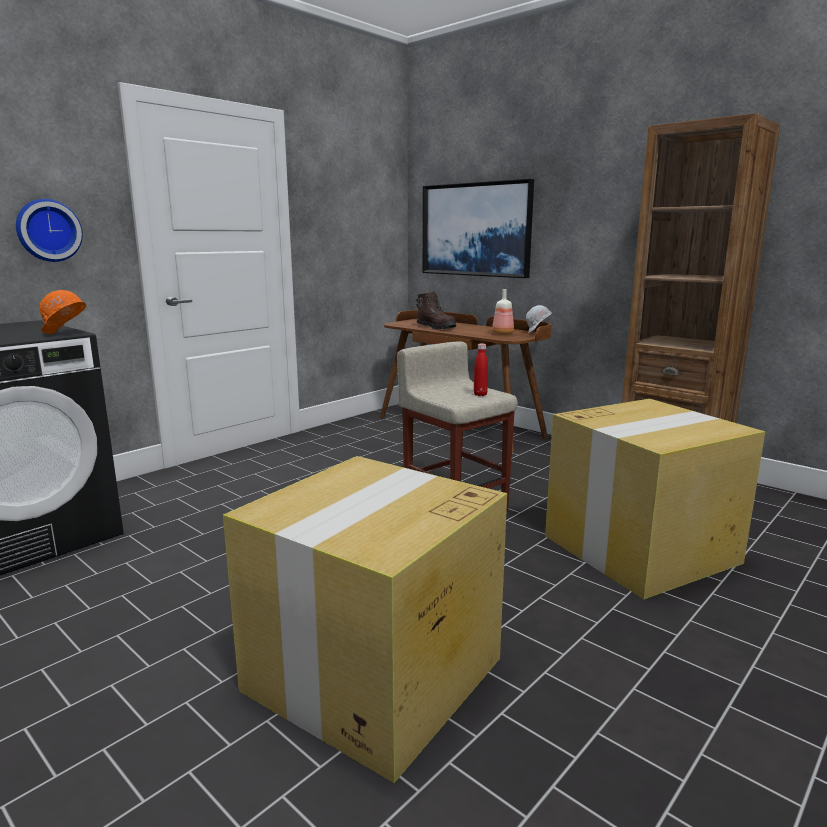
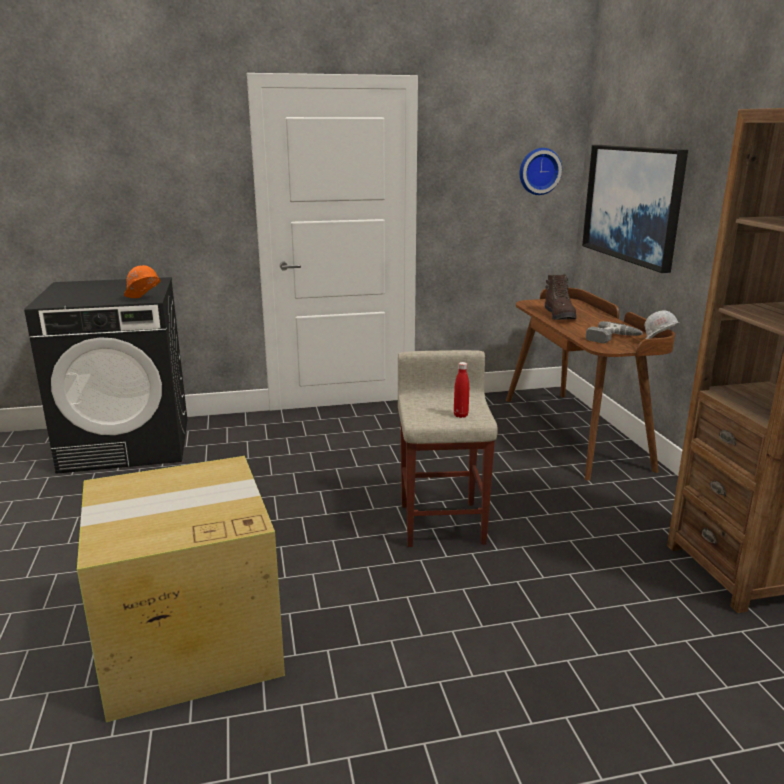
camera: 35 degrees right, 5 degrees up
(48, 230) = (181, 205): wall clock -> wall clock (539, 171)
(503, 334) = (613, 338): bottle -> power drill
(641, 548) = (564, 637): cardboard box -> none

